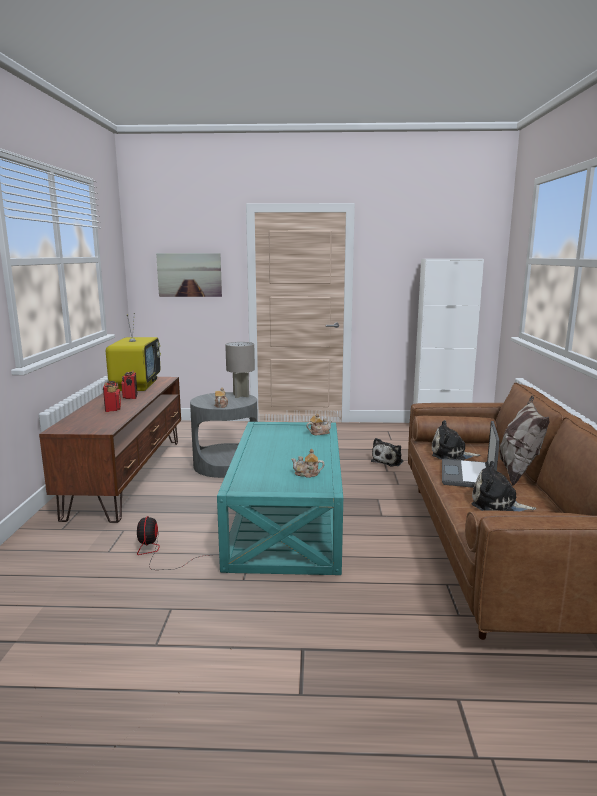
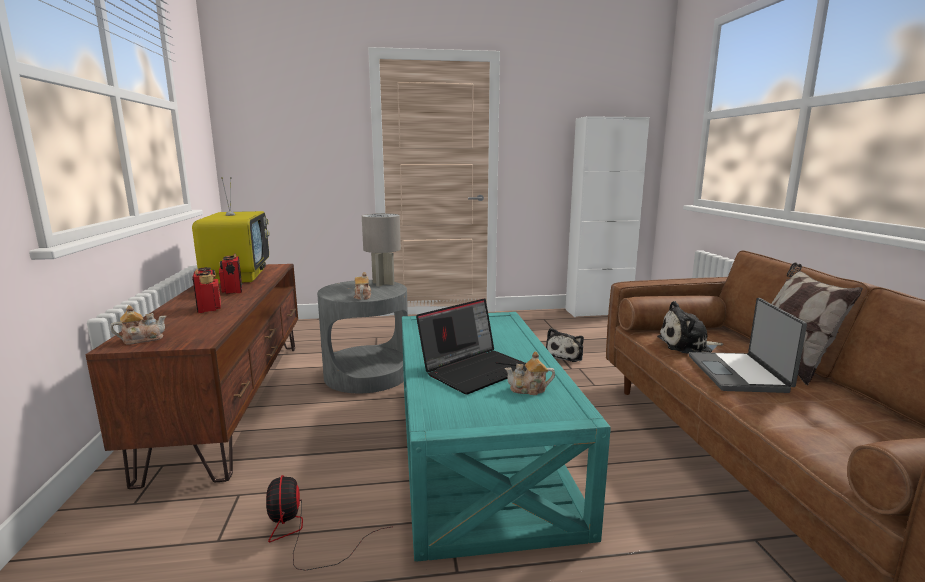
camera: 10 degrees left, 0 degrees up
(189, 275) = (298, 137): picture -> none
(280, 460) = (476, 369): none -> laptop
(319, 433) = (505, 326): teapot -> teapot (142, 339)
(497, 504) = (821, 417): plush toy -> none

